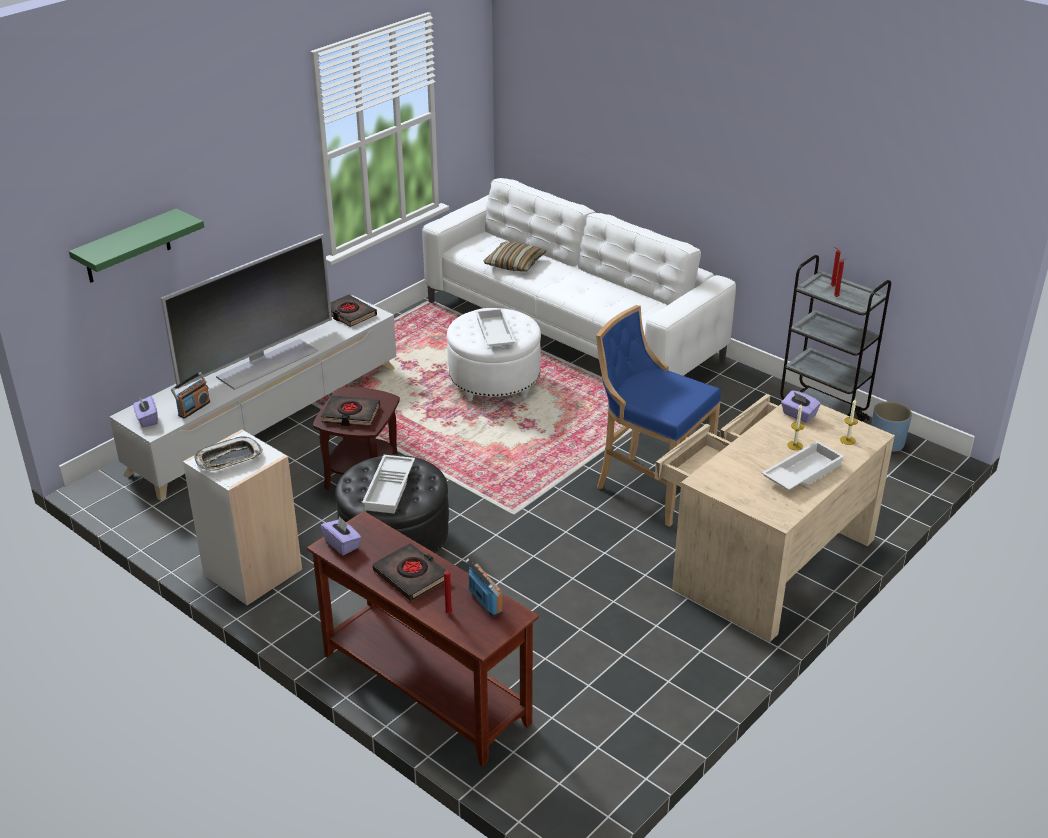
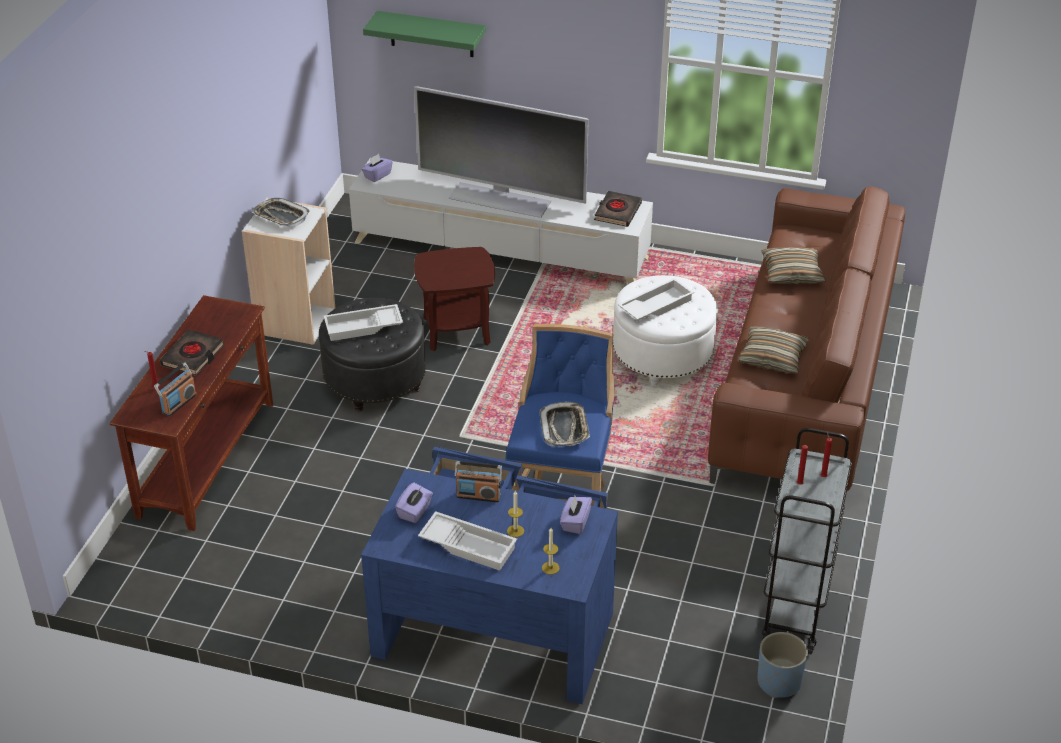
camera: 65 degrees right, 5 degrees up
(194, 408) = (407, 190): radio -> radio (478, 496)
(342, 544) = (215, 310): purple tissue box -> purple tissue box (415, 511)
(351, 414) = (445, 267): black book -> none
(572, 331) = (805, 379): white sofa -> brown sofa
(610, 301) = (772, 357): none -> pillow
(672, 392) = (564, 428): none -> tray
(763, 559) = (495, 624): beige desk -> blue desk

